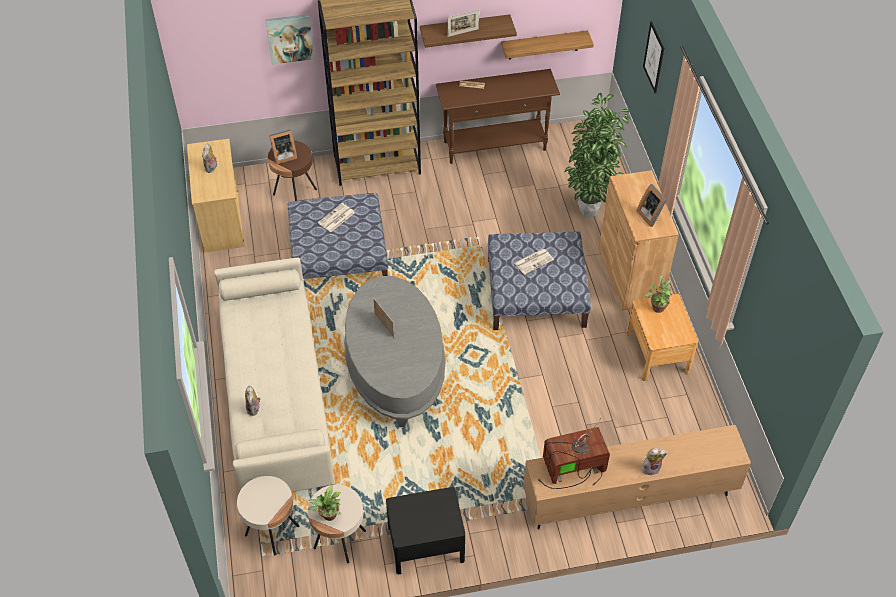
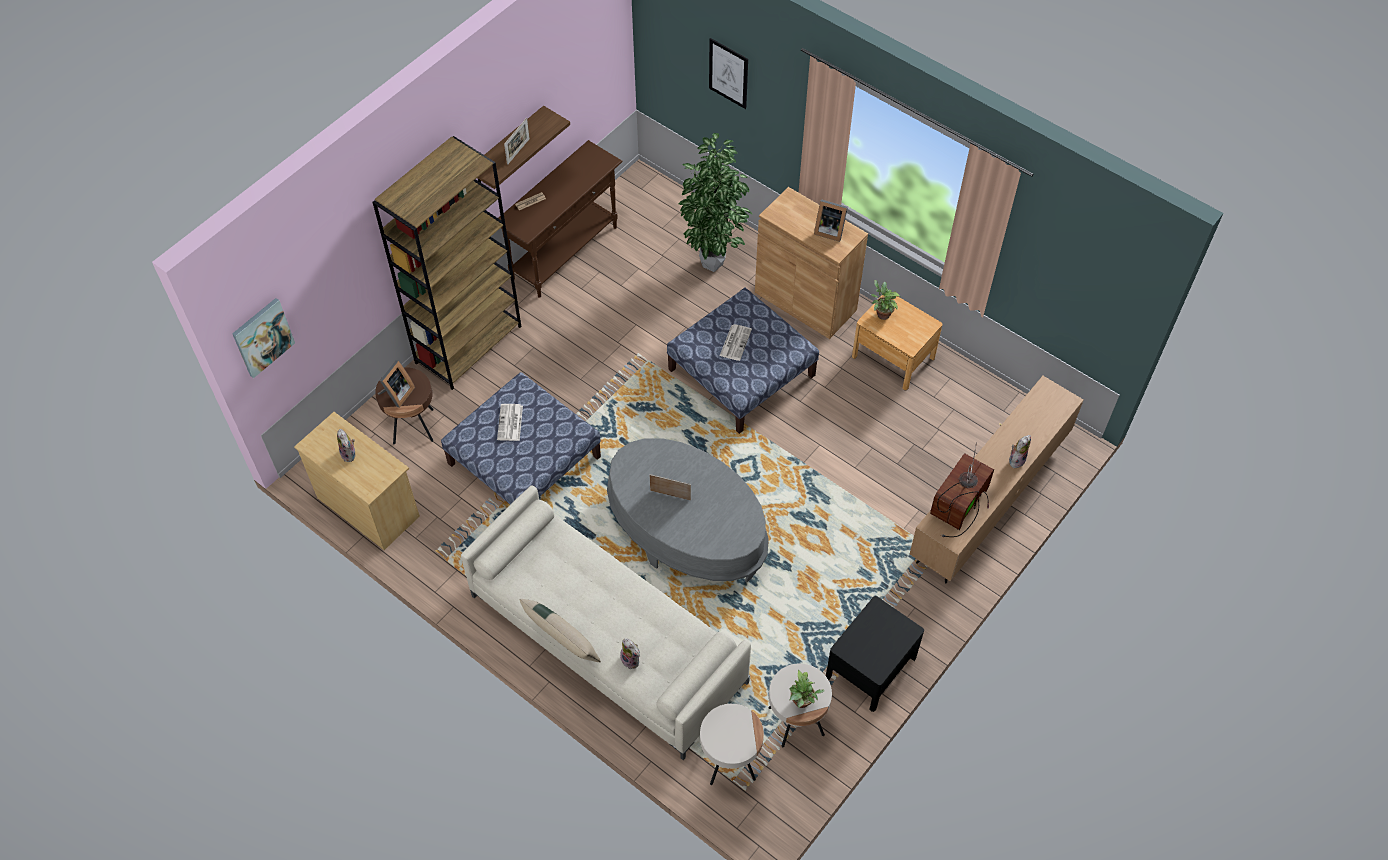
camera: 40 degrees left, 5 degrees up
(226, 366) = (561, 640): none -> beige pillow
(290, 38) = (350, 261): picture -> picture (262, 337)
(543, 45) = (577, 119): shelf -> none

